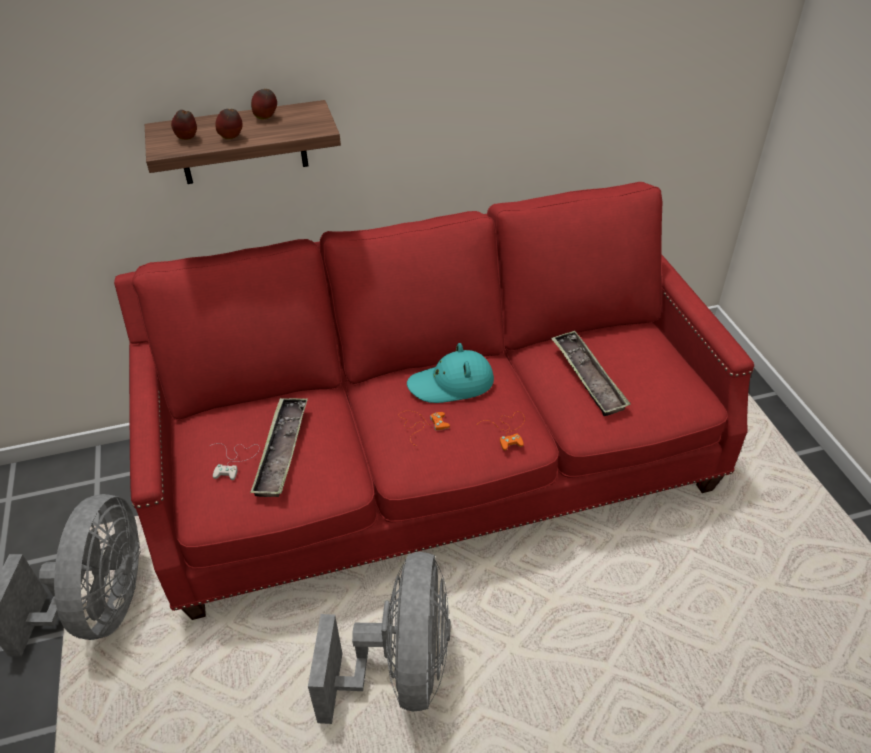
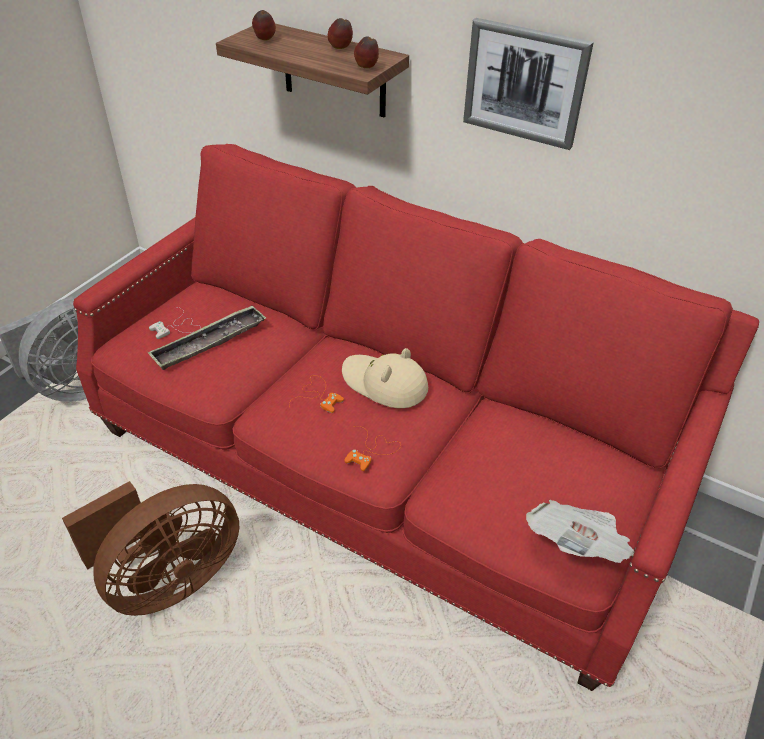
camera: 45 degrees right, 0 degrees up
(232, 138) = (291, 52): apple -> apple (366, 68)
(400, 670) = (168, 579): grey fan -> brown fan
(440, 85) = (525, 83): none -> picture
(451, 384) = (384, 383): turquoise hat -> beige hat
(588, 377) = (502, 462): tray -> none
(683, 391) = (577, 545): none -> newspaper

